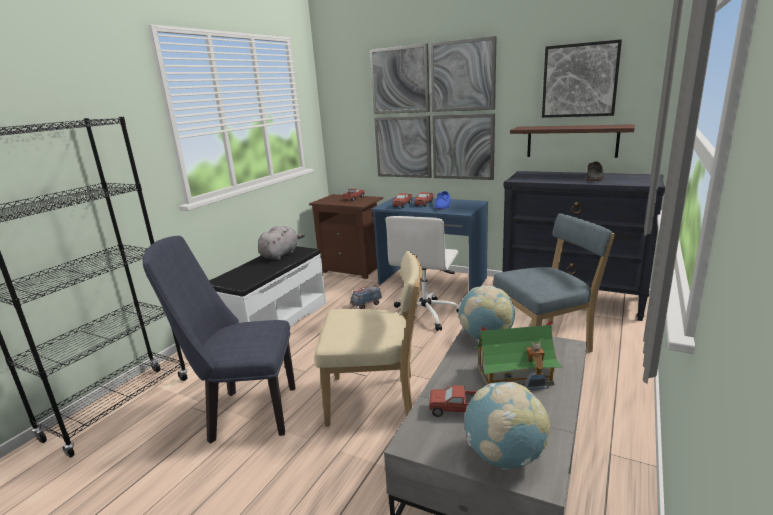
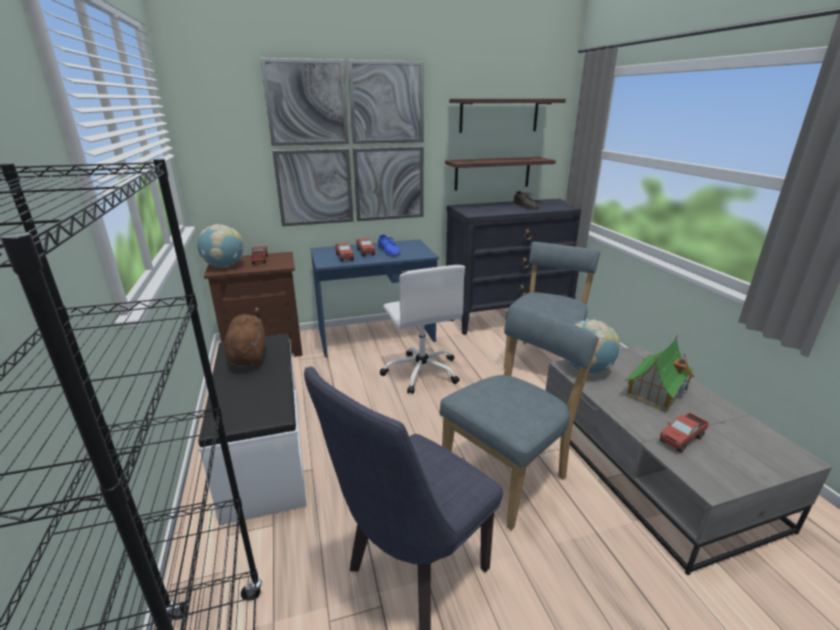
camera: 45 degrees left, 5 degrees up
(280, 254) = (248, 356): grey plush toy -> brown plush toy
(366, 305) = (347, 384): toy truck -> none
(376, 399) = (508, 475): beige chair -> blue chair
(504, 456) = (760, 455): globe -> globe (224, 266)
(579, 80) = (499, 115): picture -> shelf

